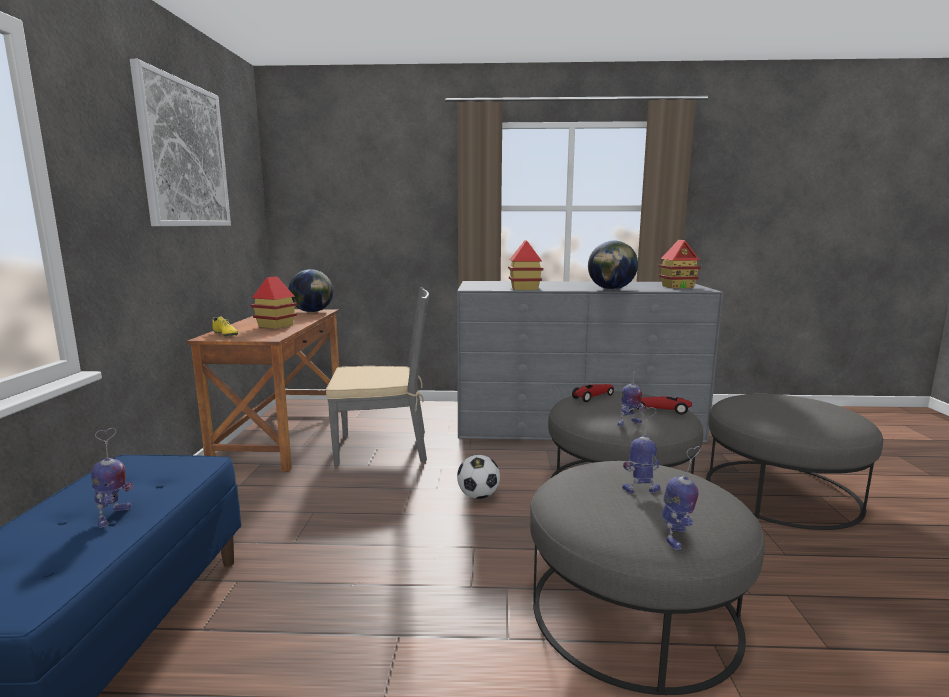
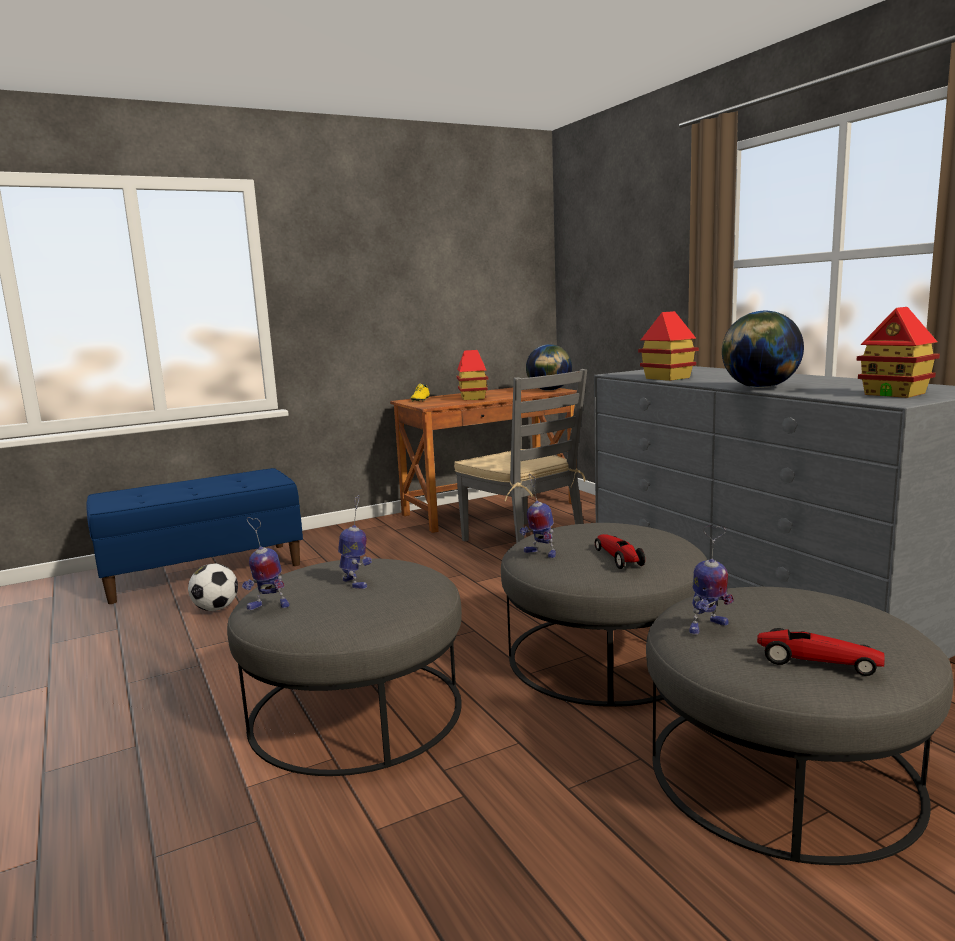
camera: 60 degrees right, 0 degrees up
(113, 516) = (197, 490): toy robot -> toy robot (707, 627)
(184, 154) = (417, 241): picture -> none
(478, 496) = (484, 600): football -> football (216, 609)
(593, 397) = (609, 527): toy car -> toy car (817, 663)

